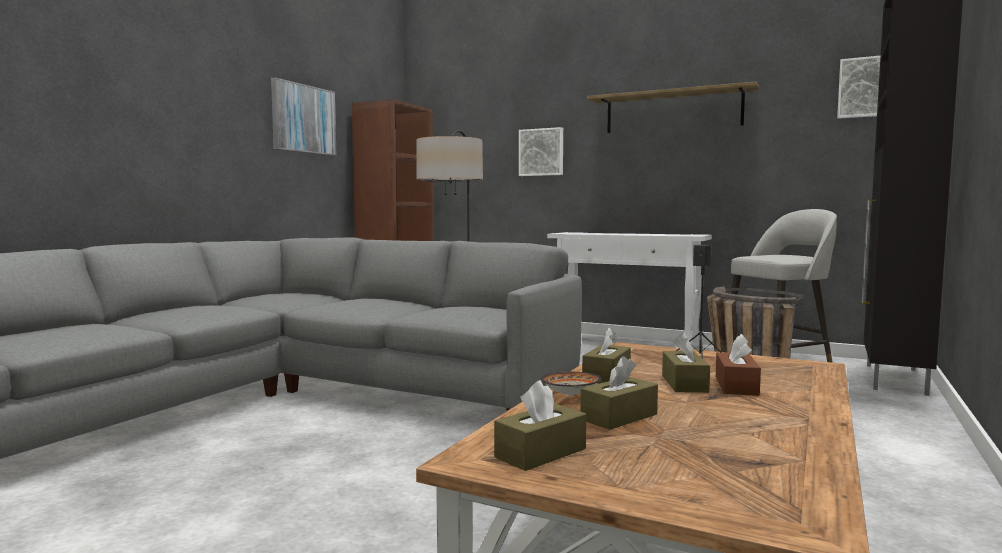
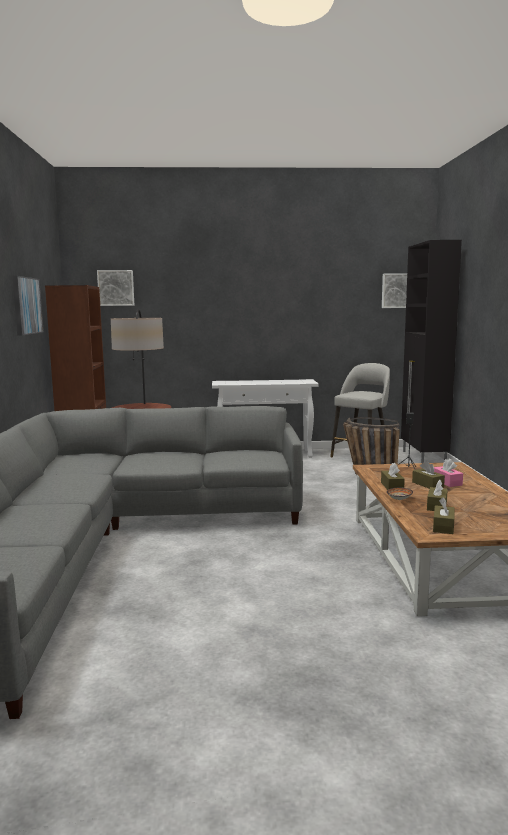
camera: 30 degrees left, 5 degrees up
(541, 152) = (190, 322): picture -> picture (116, 288)
(673, 111) = (285, 298): shelf -> none
(736, 386) = (447, 482): brown tissue box -> pink tissue box

